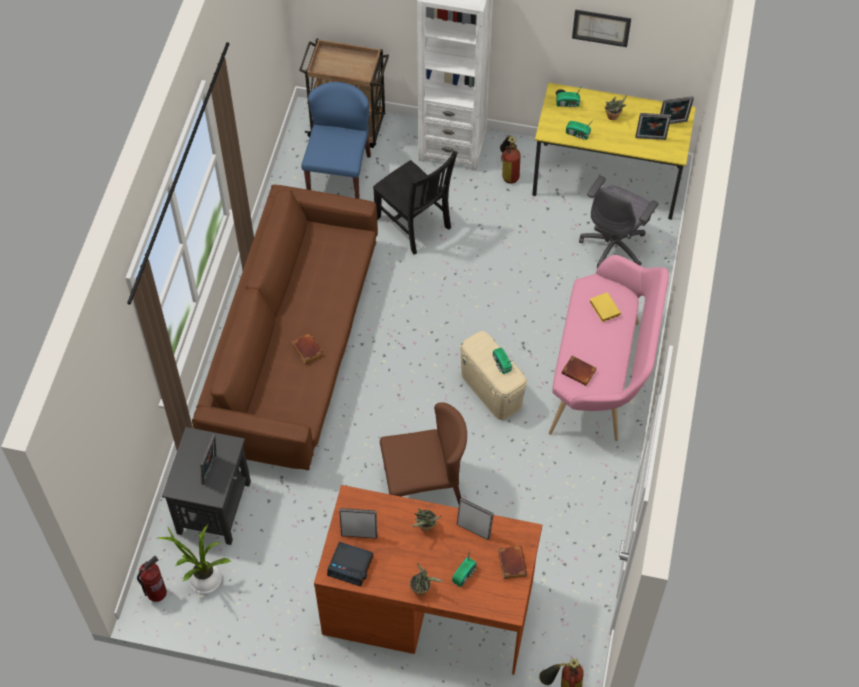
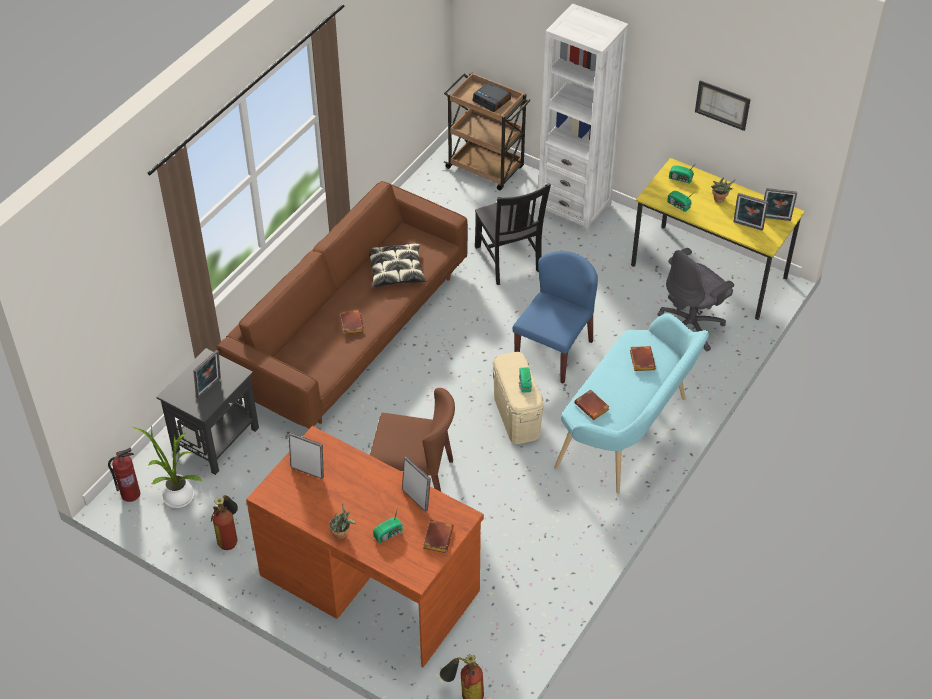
camera: 20 degrees right, 10 degrees down
(325, 277) = (396, 271): none -> pillow
(339, 175) = (459, 204): blue chair -> blue chair (554, 351)
(351, 565) = (287, 494): alarm clock -> alarm clock (492, 100)
(425, 527) = (371, 483): potted plant -> none
(508, 172) = (617, 241): fire extinguisher -> fire extinguisher (229, 536)
(602, 376) = (628, 434): pink bench -> turquoise bench
(603, 308) = (641, 360): yellow book -> brown book

